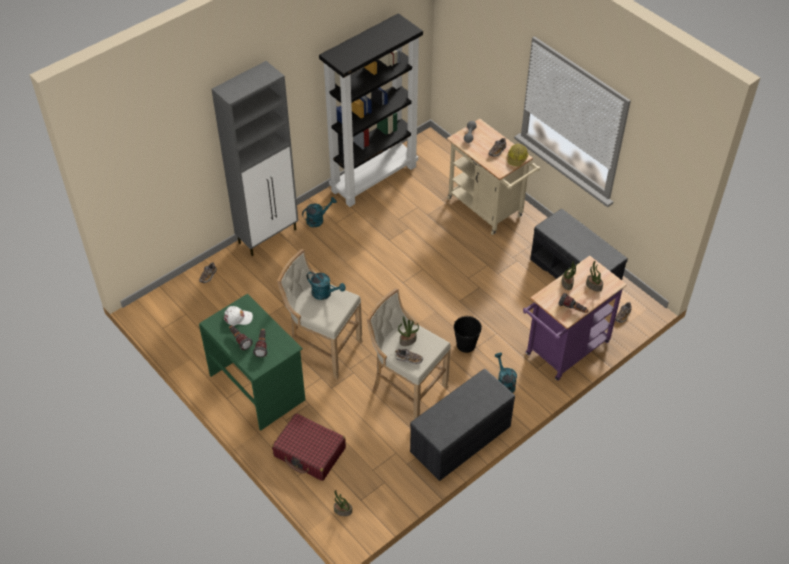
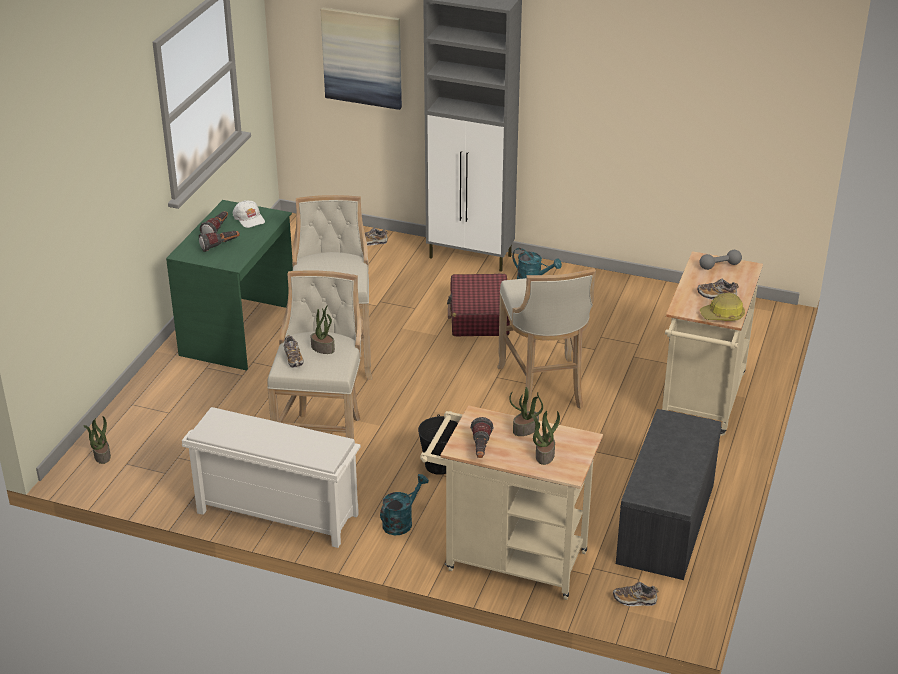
camera: 60 degrees right, 15 degrees down
(166, 169) = (362, 57): none -> picture
(310, 452) = (171, 401): red suitcase -> red suitcase (479, 316)
(325, 294) = (346, 267): turquoise watering can -> none
(374, 178) = (649, 294): black bookcase -> none
(429, 267) = (544, 389): none -> beige stool
(460, 440) = (275, 514): grey bench -> white shoe rack
(563, 351) = (508, 560): purple cart -> beige cart

